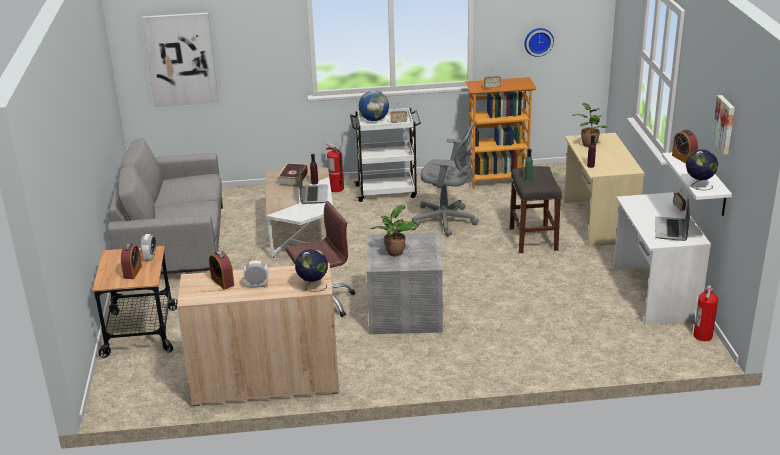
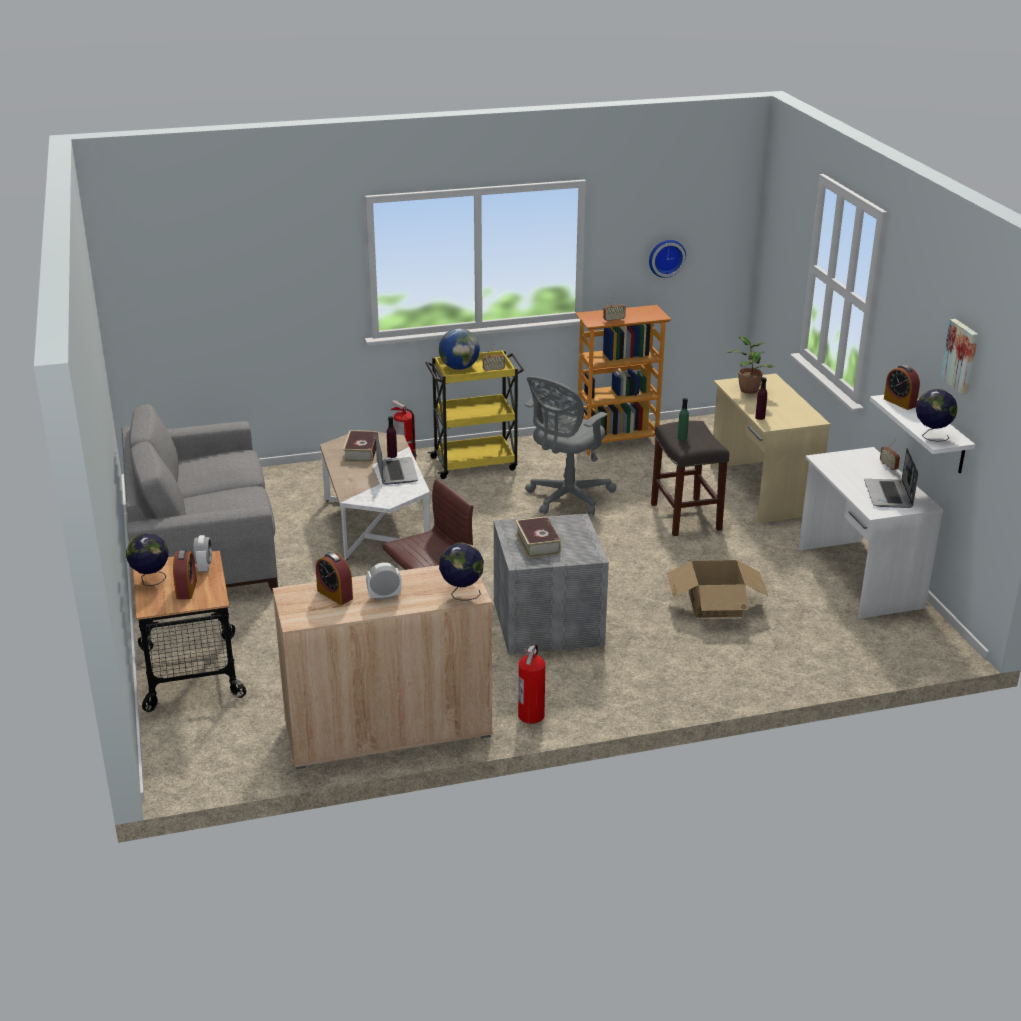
camera: 10 degrees left, 0 degrees up
(110, 264) = (151, 580): none -> globe
(181, 59) = (193, 293): picture -> none
(387, 191) = (475, 463): white cart -> yellow cart
(394, 253) = (537, 543): potted plant -> book
(447, 220) = (566, 498): grey office chair -> grey office chair turned 120 degrees clockwise
(535, 306) = (715, 604): none -> cardboard box
(703, 336) = (935, 628): fire extinguisher -> fire extinguisher (532, 715)

